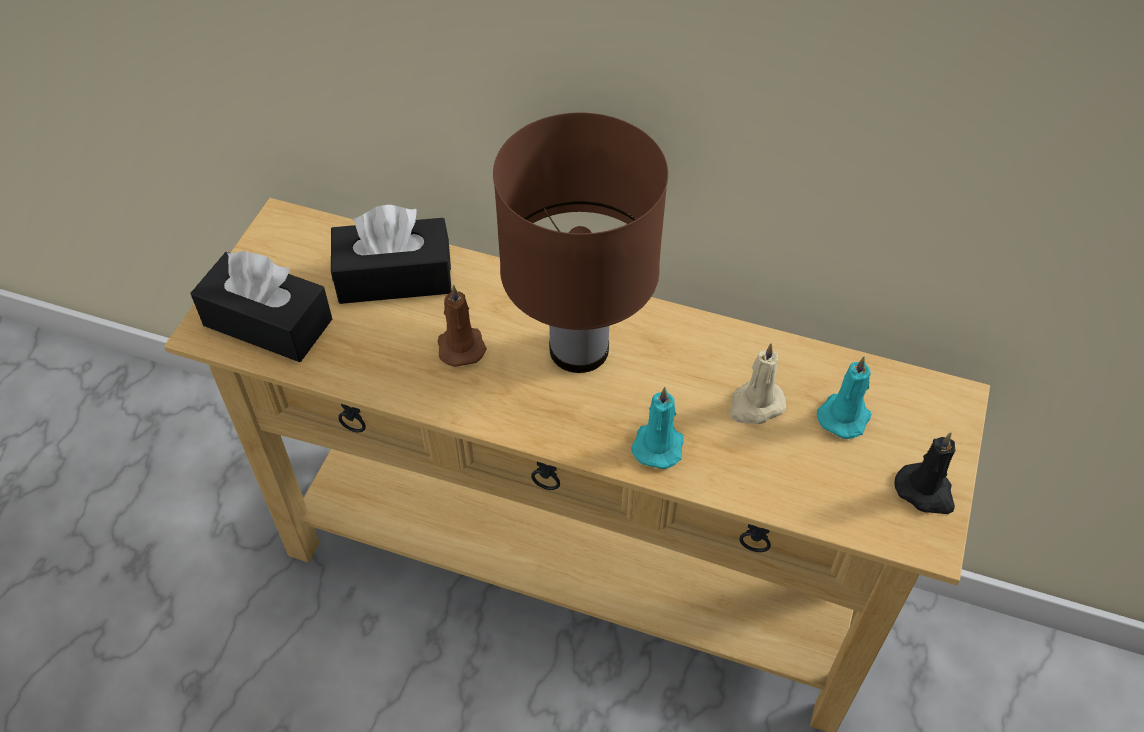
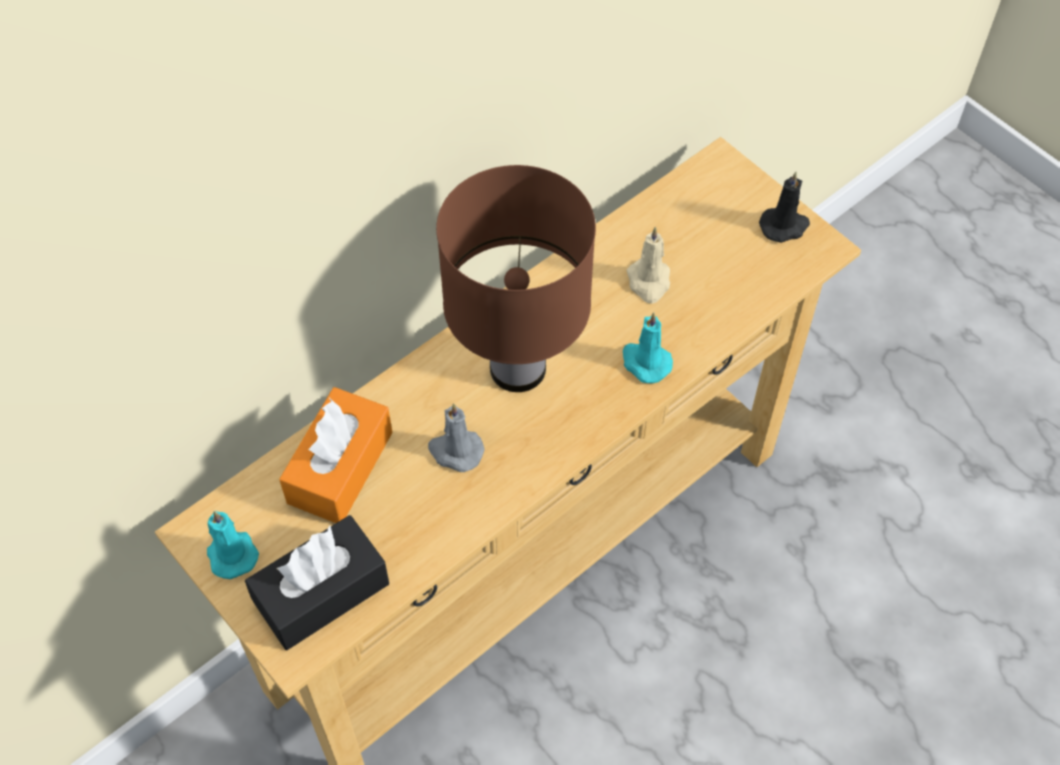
camera: 60 degrees left, 5 degrees up
(394, 277) = (340, 467): black tissue box -> orange tissue box
(460, 345) = (455, 451): brown candle -> grey candle
(845, 415) = (693, 233): turquoise candle -> turquoise candle (231, 552)

